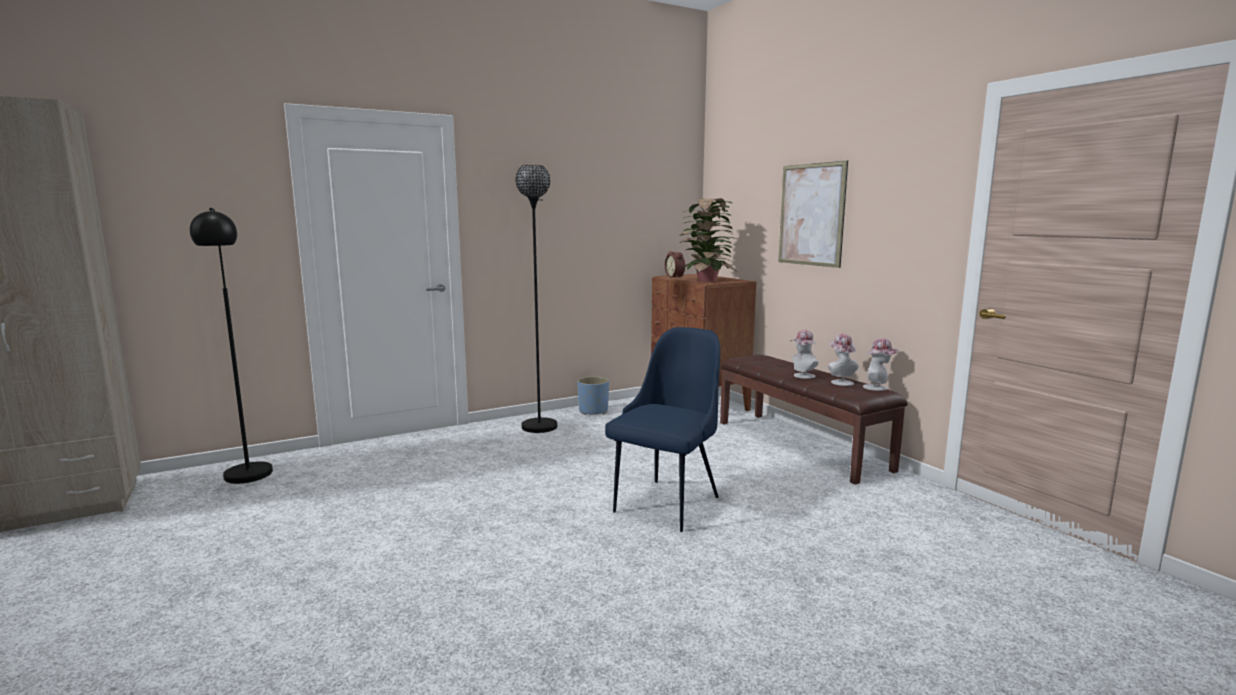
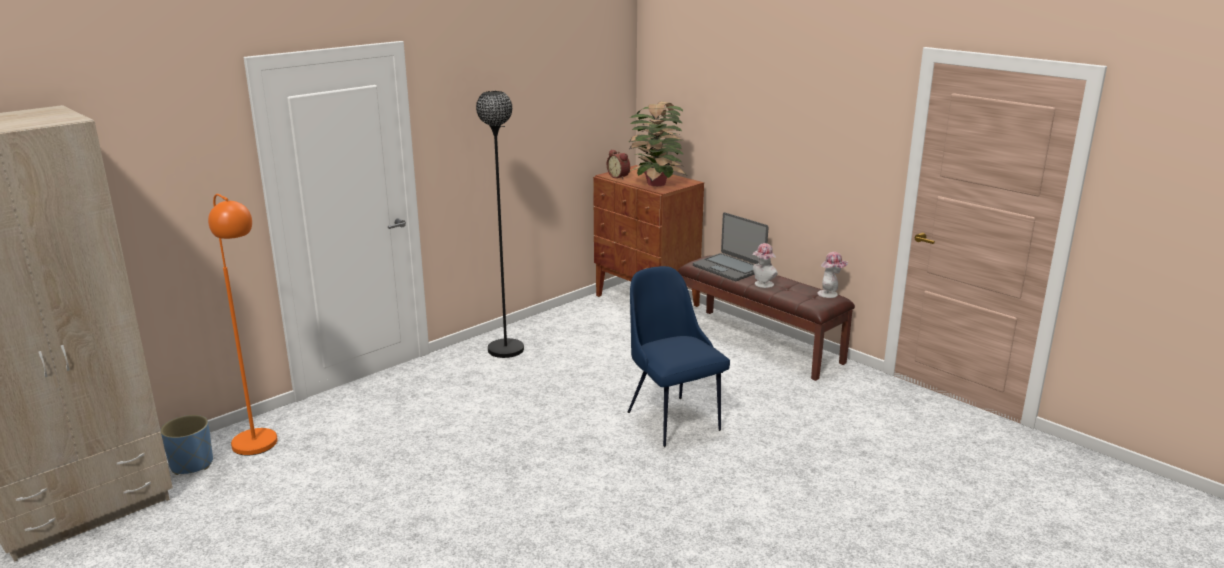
camera: 15 degrees left, 10 degrees up
(248, 480) = (260, 449): black floor lamp -> orange floor lamp
(593, 411) = (547, 323): blue planter -> blue planter (192, 464)
(667, 504) = (672, 421): blue chair -> blue chair turned 45 degrees counterclockwise
(772, 363) = (729, 268): none -> laptop
(811, 214) = (762, 126): picture -> none
(840, 382) = (797, 289): hat -> none

